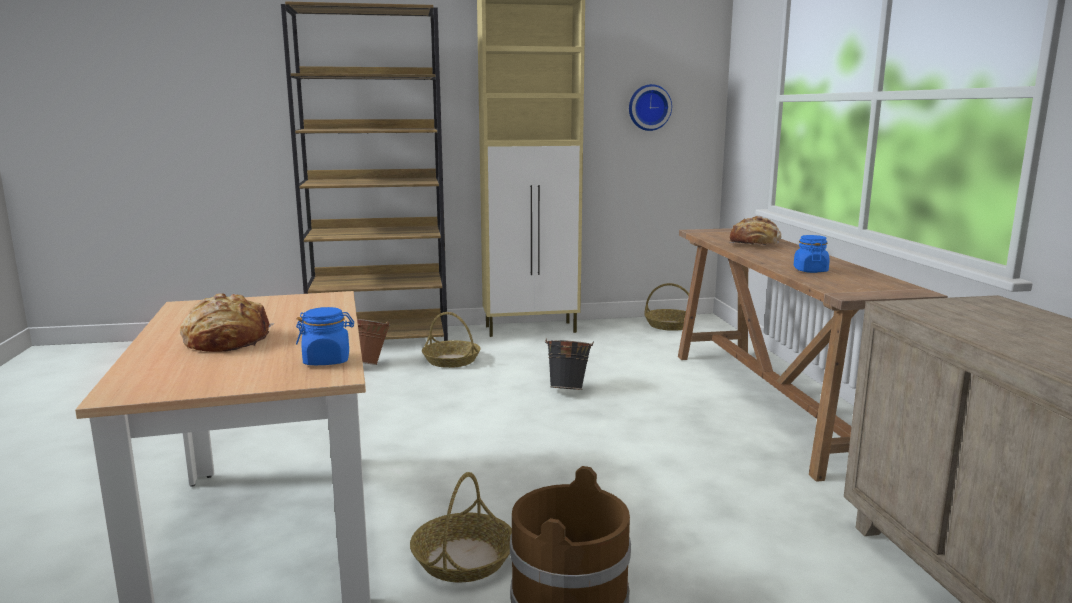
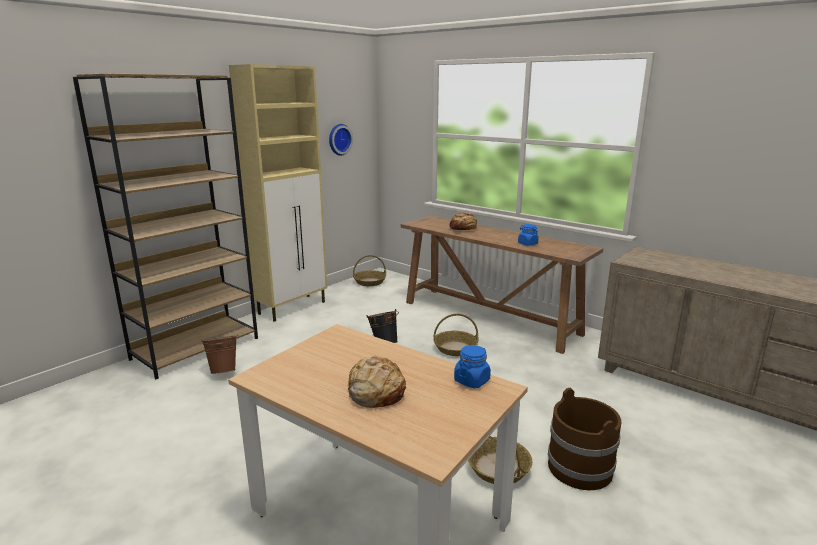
camera: 40 degrees left, 5 degrees up
(451, 360) = (279, 348): basket -> basket (455, 348)

